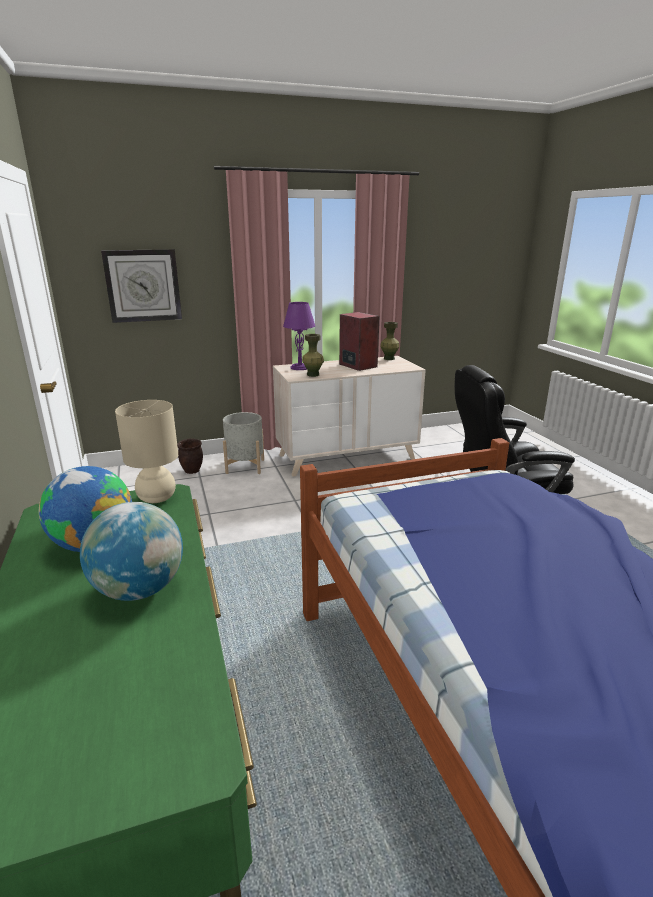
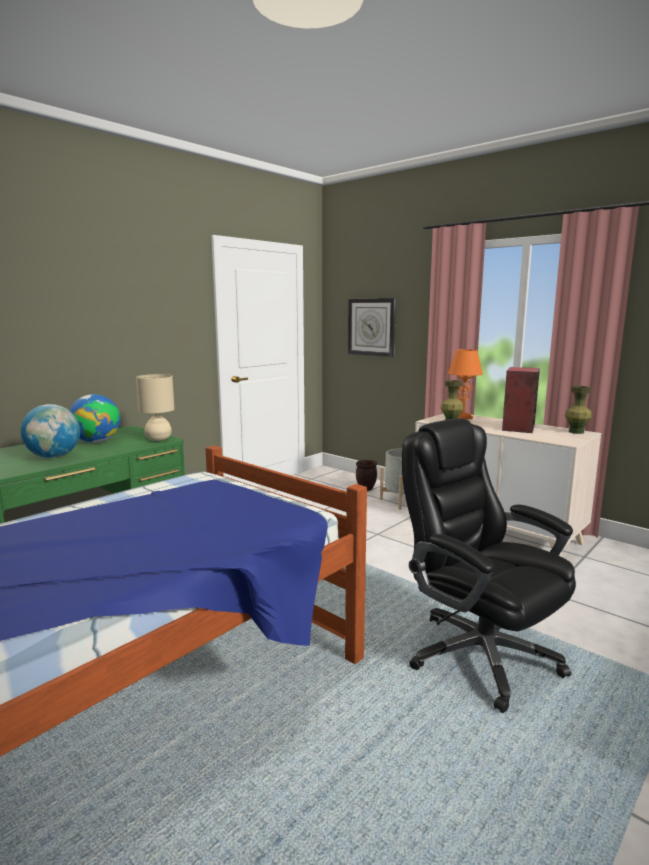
camera: 60 degrees right, 10 degrees down
(300, 367) = (462, 417): purple table lamp -> orange table lamp

